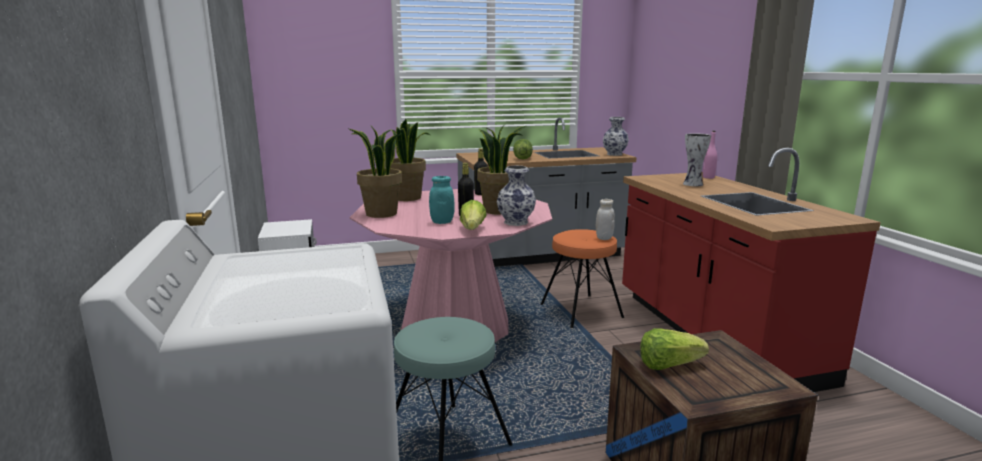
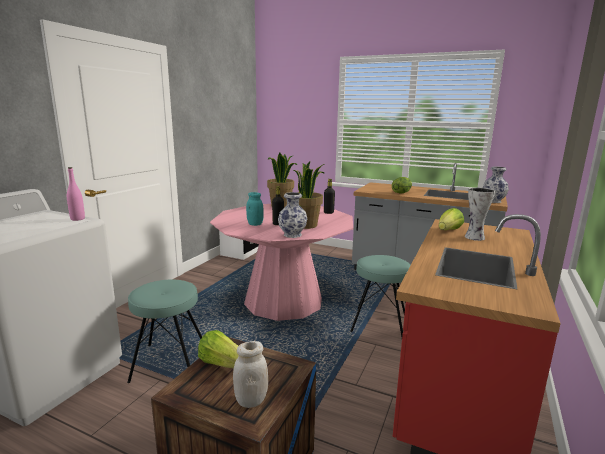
camera: 40 degrees right, 0 degrees up
(381, 214) = (240, 212): potted plant -> none
(472, 229) = (256, 232): lettuce -> lettuce (448, 231)
(580, 311) = (379, 323): orange stool -> turquoise stool
(604, 238) = (395, 267): white jar -> white jar (251, 400)
(708, 177) = (514, 235): pink bottle -> pink bottle (77, 219)

